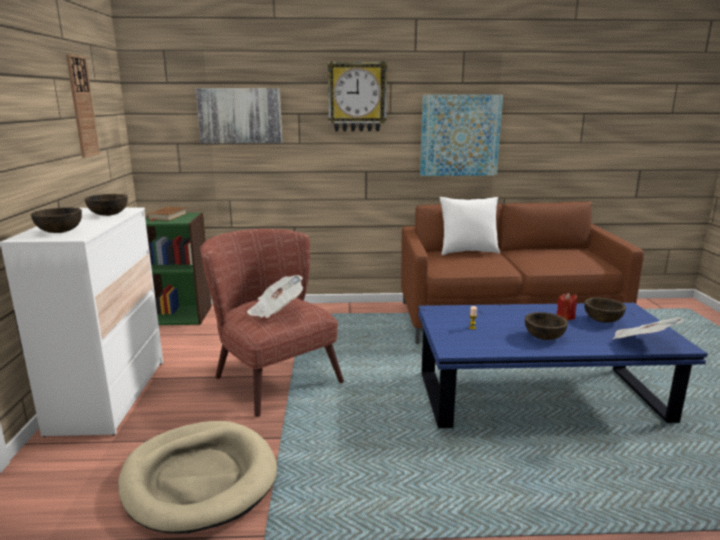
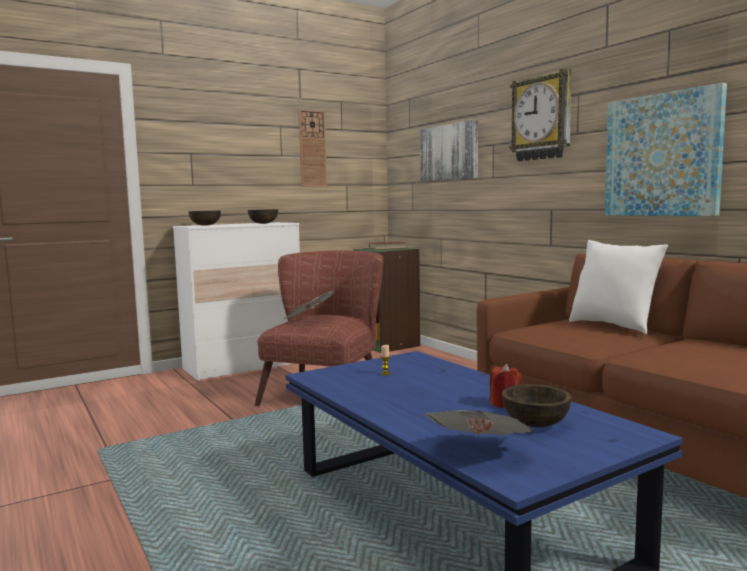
camera: 60 degrees right, 10 degrees down
(199, 479) = (162, 414): beige dog bed -> none
(544, 337) = (408, 402): brown bowl -> none

